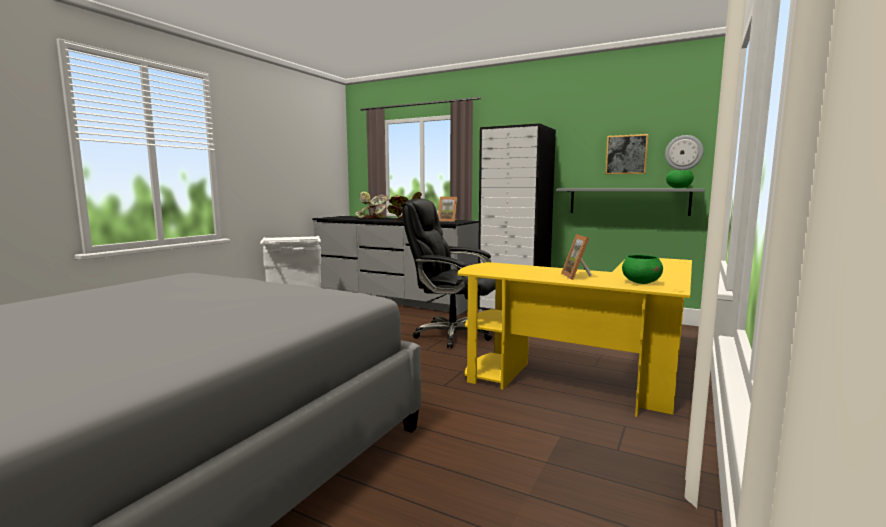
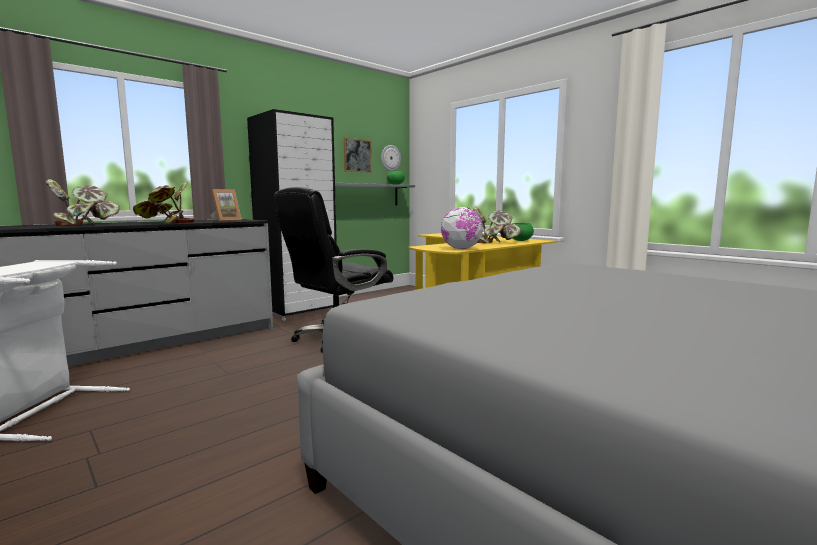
camera: 70 degrees left, 0 degrees up
(487, 272) = (461, 249): none -> globe
(578, 276) = (494, 243): picture frame -> potted plant

